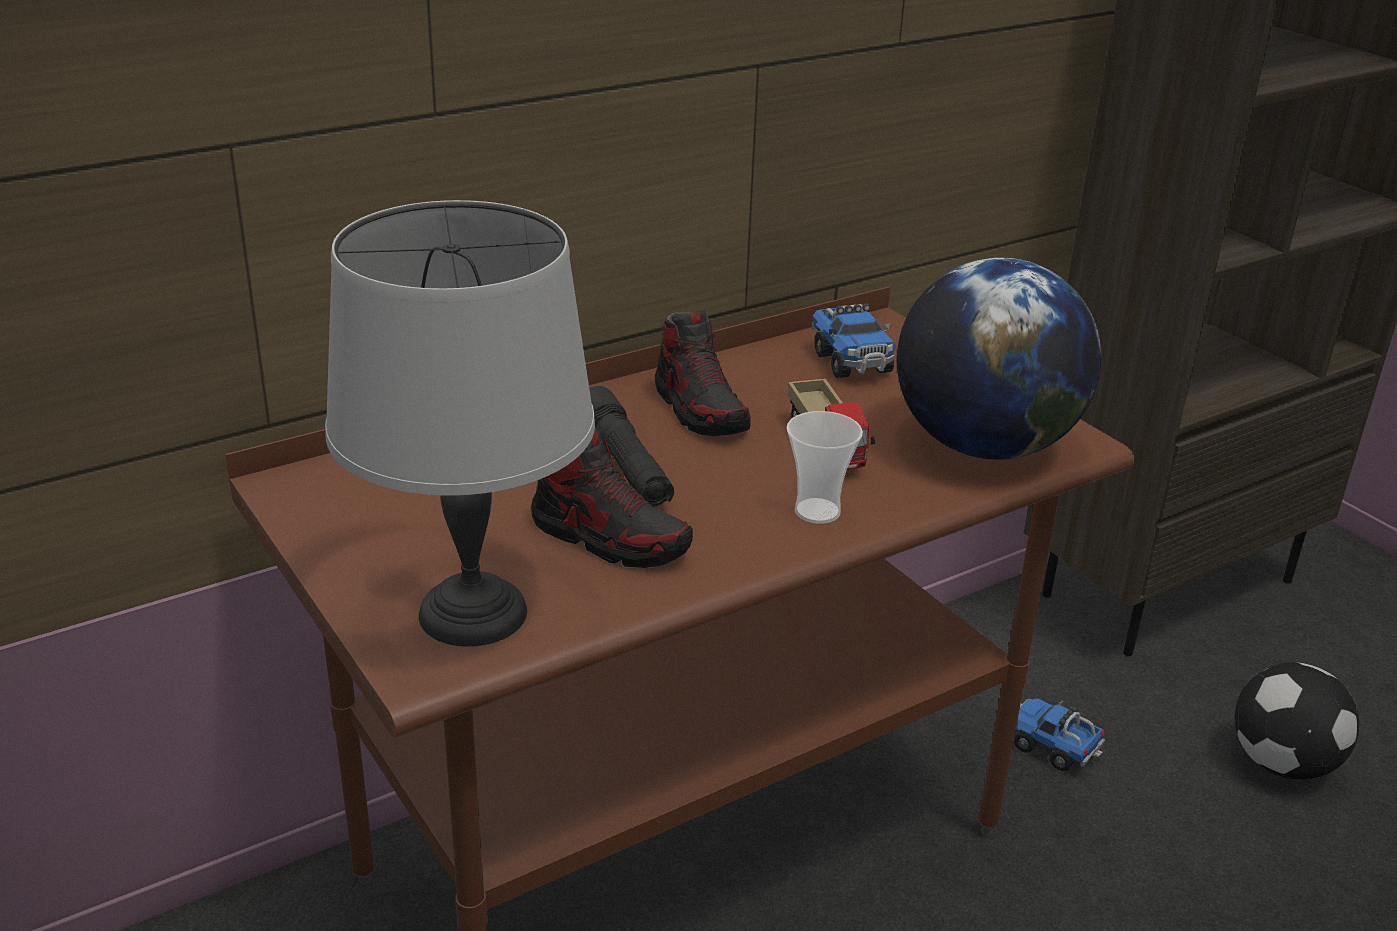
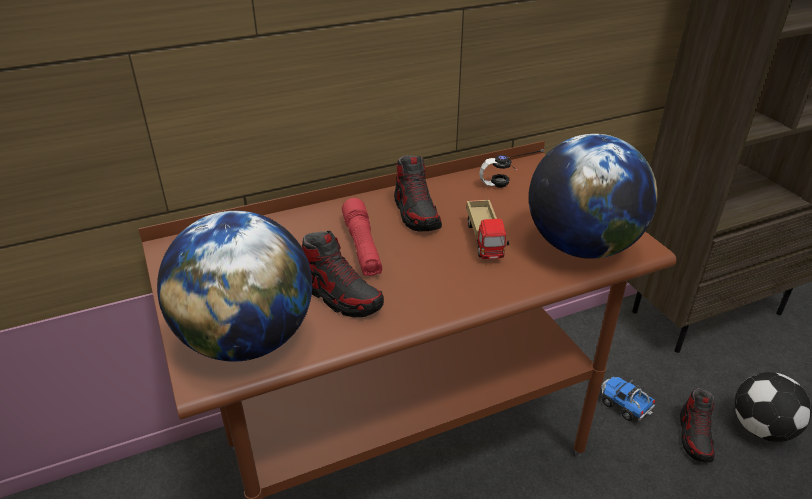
camera: 10 degrees right, 5 degrees up
(476, 613) = (247, 340): grey table lamp -> globe
(624, 465) = (362, 247): black flashlight -> red flashlight
(817, 511) = (468, 285): cup -> none
(851, 362) = (513, 187): toy truck -> headphones
(1177, 786) = (695, 436): none -> shoe

